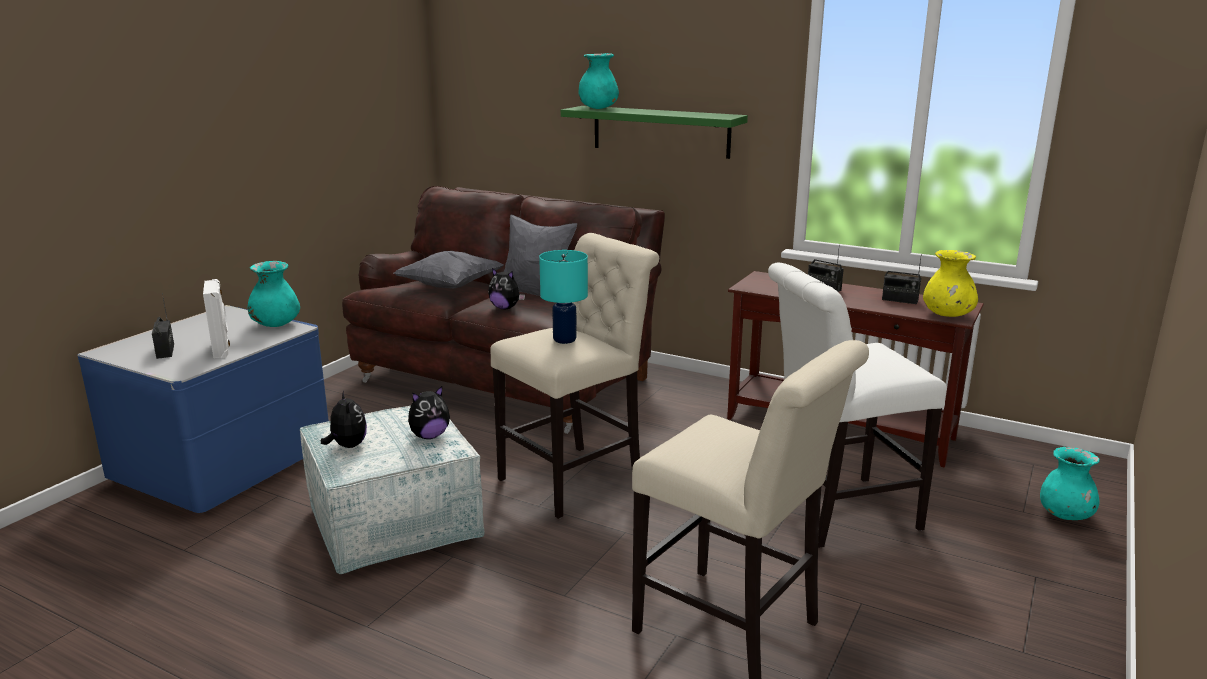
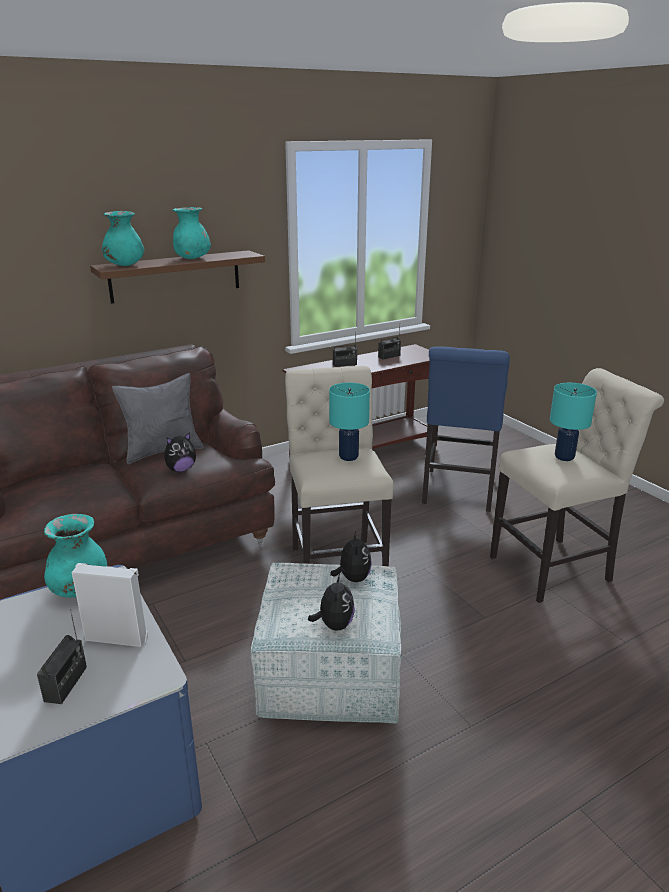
camera: 60 degrees left, 5 degrees up
(165, 351) = (66, 684): radio -> radio turned 90 degrees clockwise
(347, 446) = (334, 625): plush toy -> plush toy turned 90 degrees clockwise
(450, 287) = (77, 480): grey pillow -> none
(660, 131) = (175, 276): green shelf -> brown shelf
(722, 444) = (565, 458): none -> turquoise table lamp
(834, 512) = (457, 493): white stool -> blue stool
(948, 315) = (426, 355): yellow vase -> none
(1065, 515) = (505, 440): turquoise vase -> turquoise vase (192, 258)

